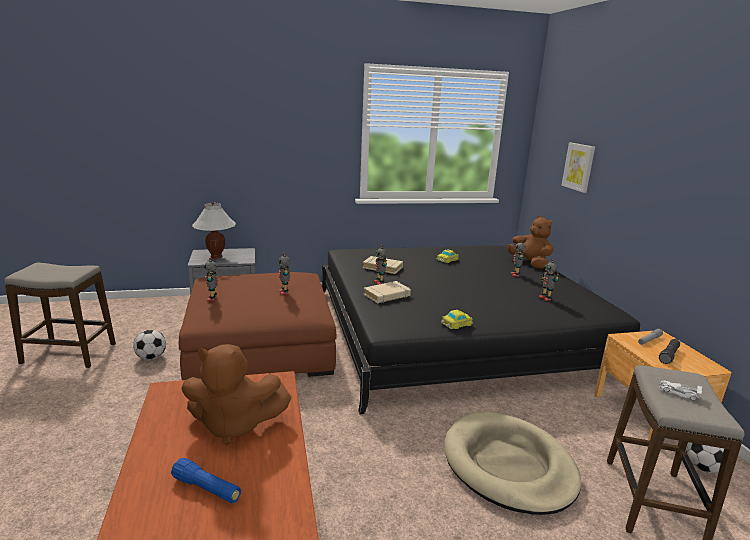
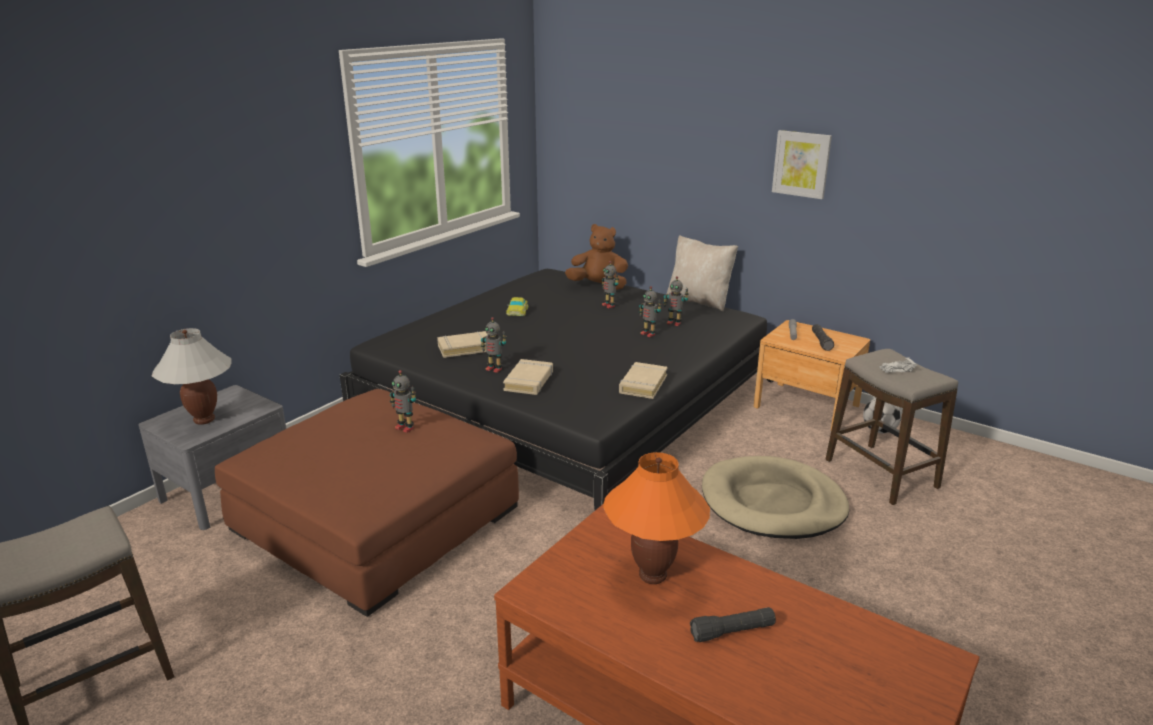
camera: 40 degrees left, 5 degrees up
(151, 357) = (249, 612): football -> none
(207, 489) = (732, 632): blue flashlight -> black flashlight
(212, 299) = (324, 477): toy robot -> toy robot (648, 334)
(234, 425) = (653, 576): brown plush toy -> orange table lamp
(455, 324) = (643, 384): toy car -> beige book
(578, 167) = (631, 157): picture -> picture (801, 164)
(593, 293) = (699, 301): none -> beige pillow

